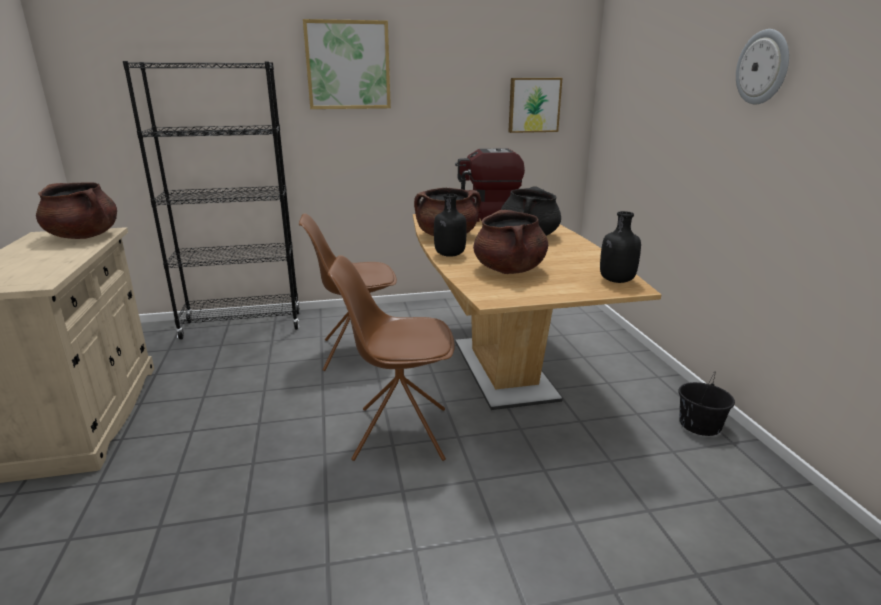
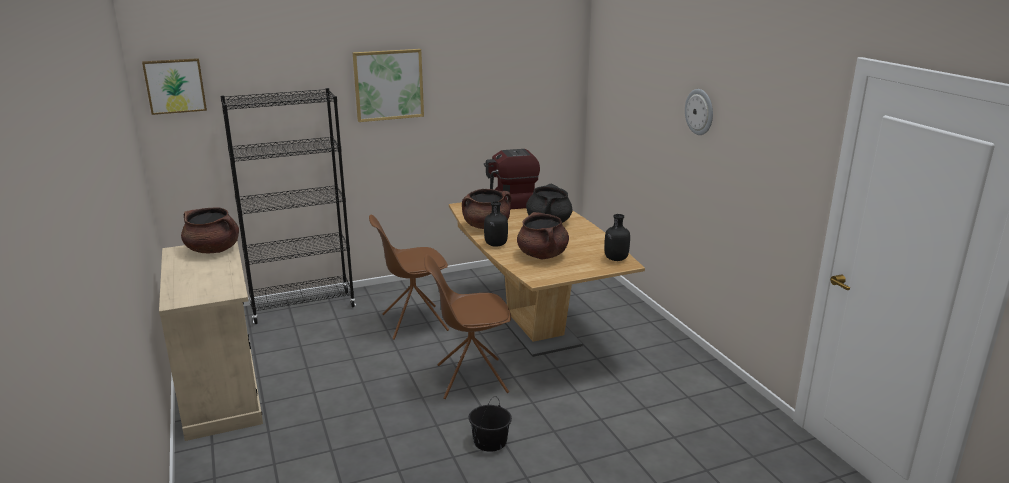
camera: 10 degrees left, 0 degrees up
(533, 105) = (539, 104): picture -> picture (175, 85)
(700, 424) = (679, 353): black bucket -> black bucket (490, 441)

